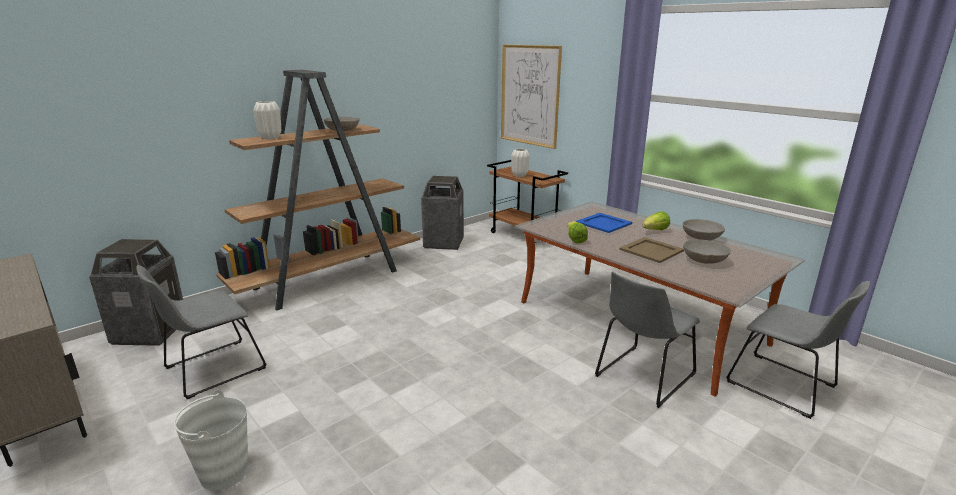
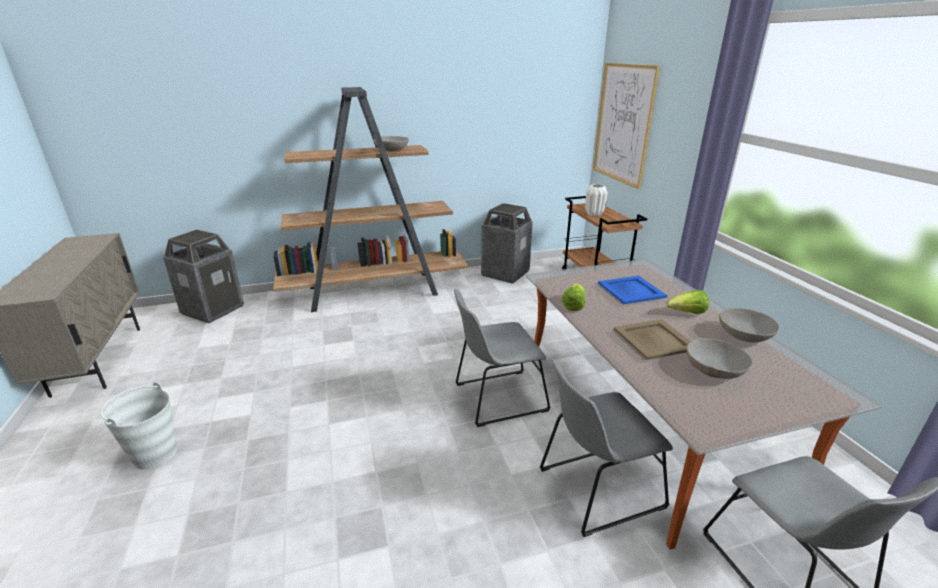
camera: 25 degrees right, 5 degrees up
(211, 369) = (223, 355): grey chair -> grey chair (496, 398)
(271, 138) = (319, 153): white vase -> none

